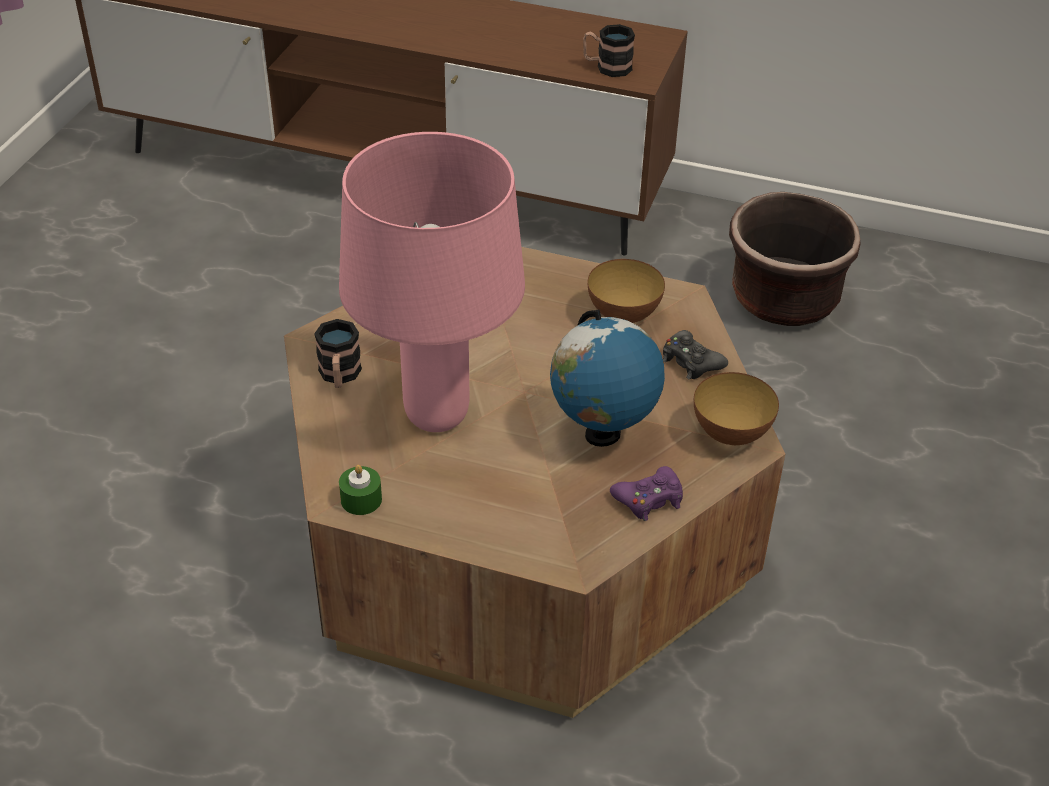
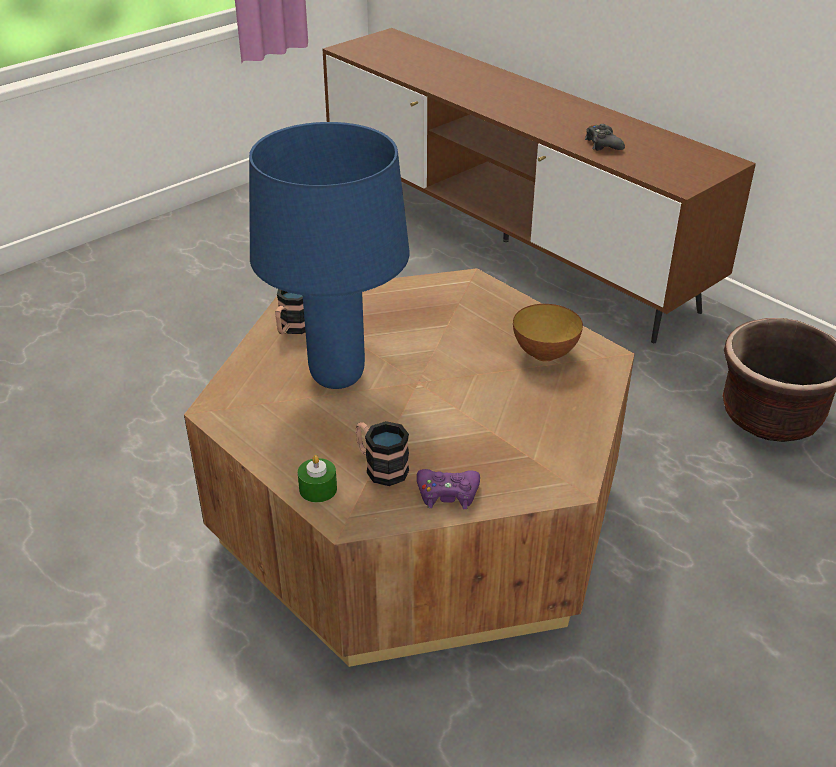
camera: 30 degrees right, 5 degrees down
(361, 500) = (231, 414): green candle -> green candle (318, 489)
(437, 416) = (337, 377): pink table lamp -> blue table lamp
(602, 435) = (451, 433): globe -> none
(607, 67) = (662, 172): mug -> mug (380, 467)
(691, 362) = (573, 405): black game controller -> black game controller (603, 144)
(730, 434) = (560, 470): bowl -> none

